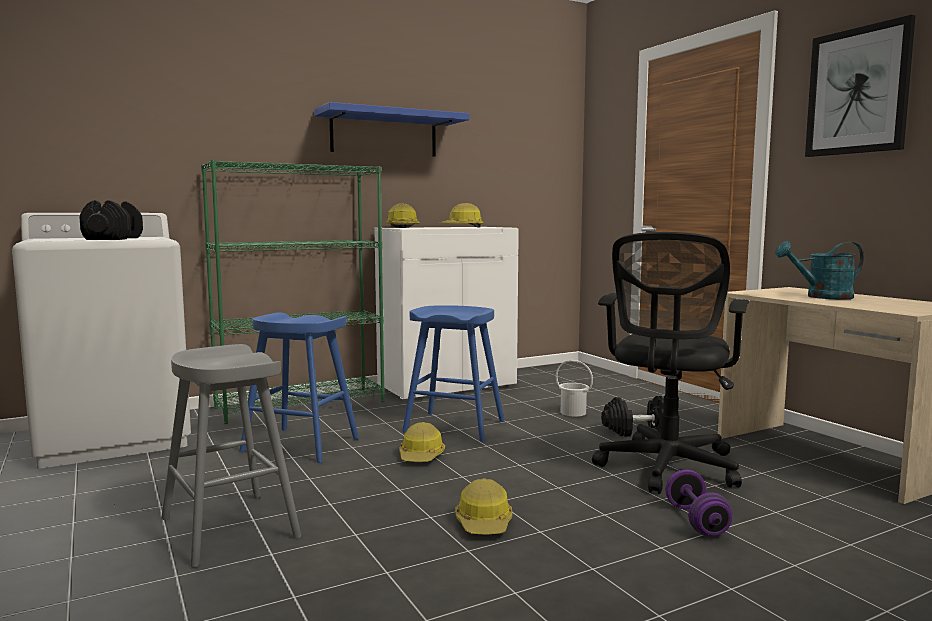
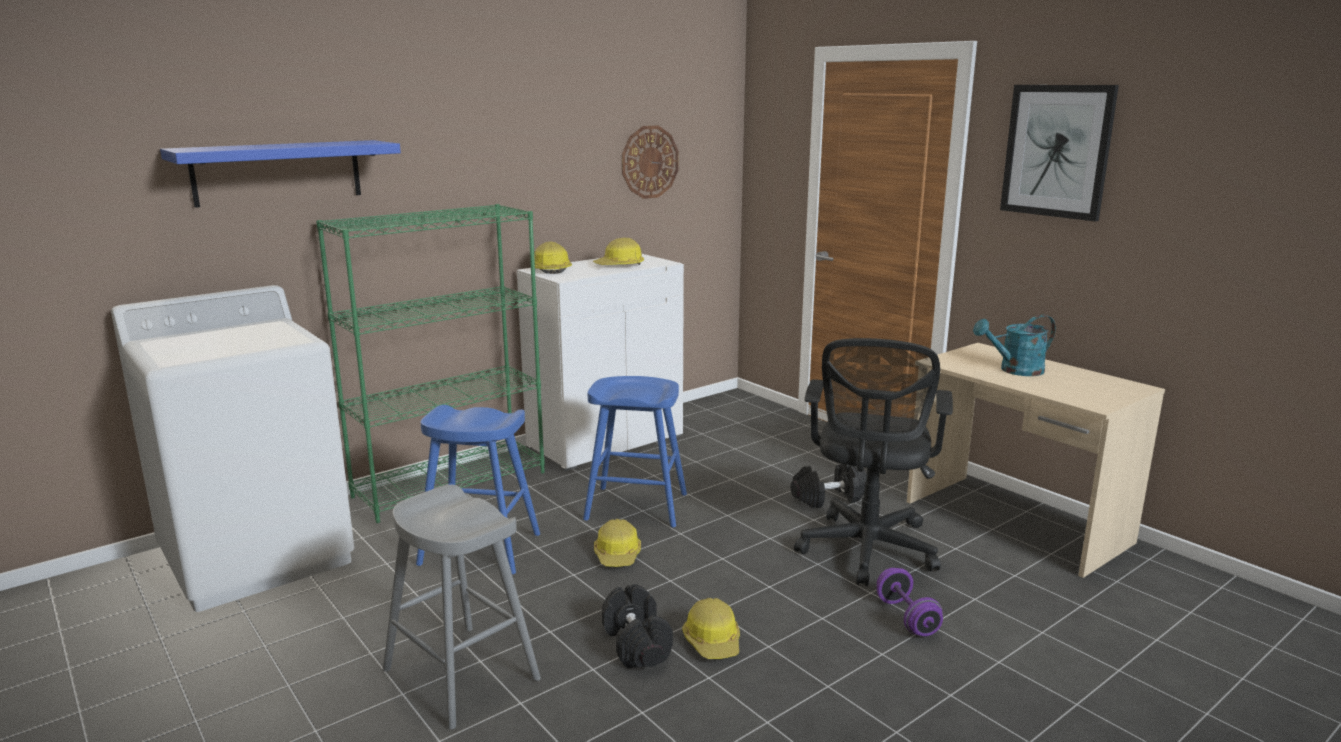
camera: 10 degrees left, 10 degrees up
(113, 239) = (246, 342): black dumbbell -> black dumbbell (637, 644)
(384, 134) = (523, 157): blue shelf -> blue shelf (278, 172)
(497, 151) = (649, 162): none -> wall clock
(573, 412) = (754, 475): white bucket -> none

